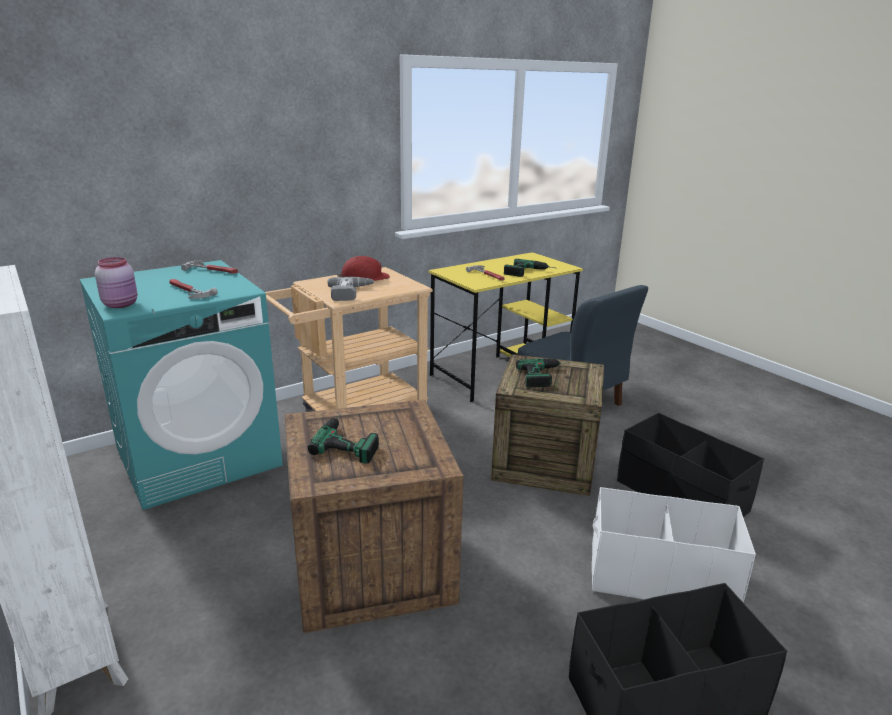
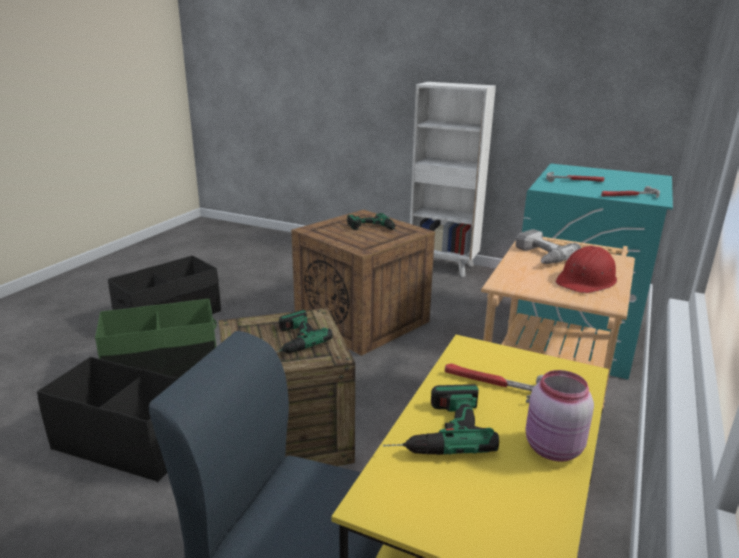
camera: 150 degrees right, 0 degrees up
(121, 304) = (574, 169): pink jar -> pink jar (552, 449)
(660, 577) = (163, 367): white storage box -> green storage box

